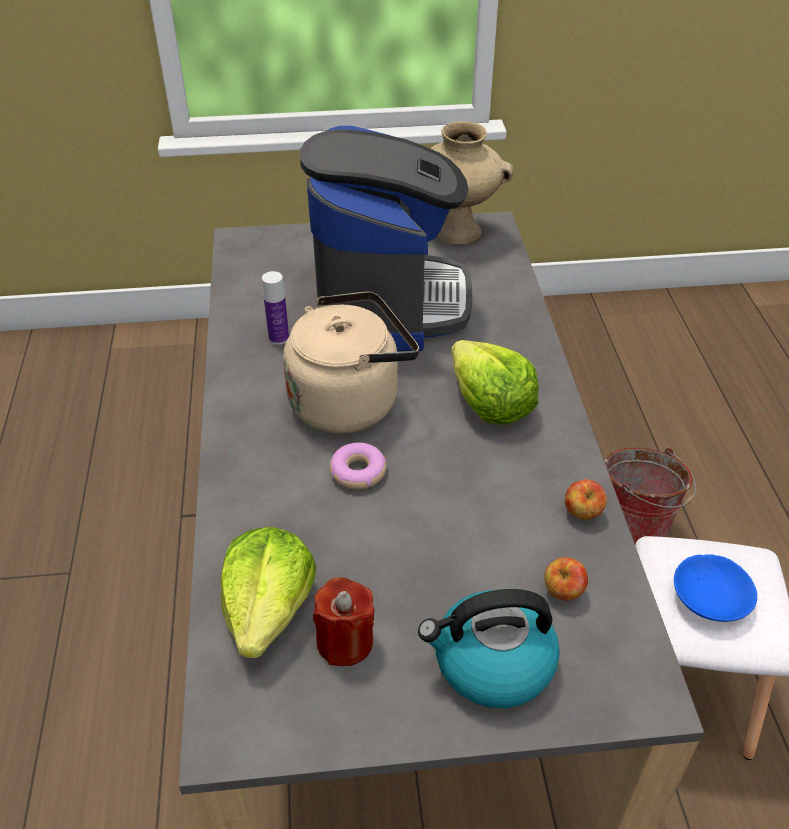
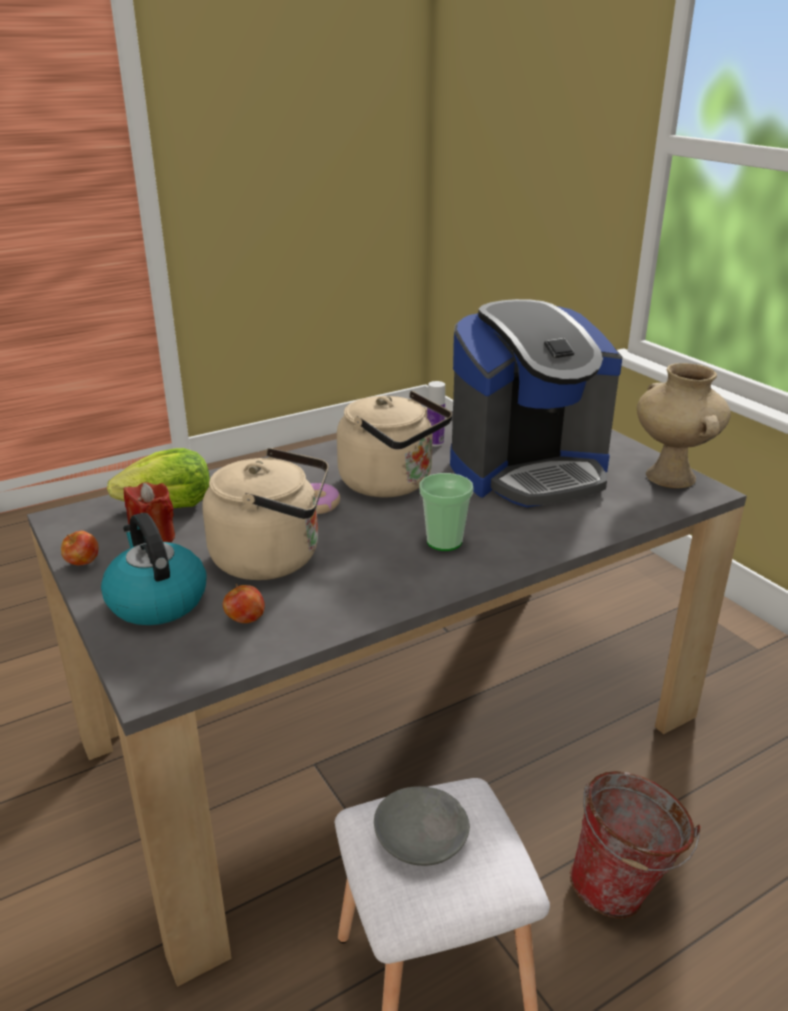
camera: 65 degrees right, 15 degrees down
(453, 539) = (273, 558): none -> beige kettle
(490, 404) = (444, 541): lettuce -> cup
(582, 513) = (344, 613): apple -> apple (83, 564)
(710, 597) = (422, 839): blue bowl -> grey bowl

